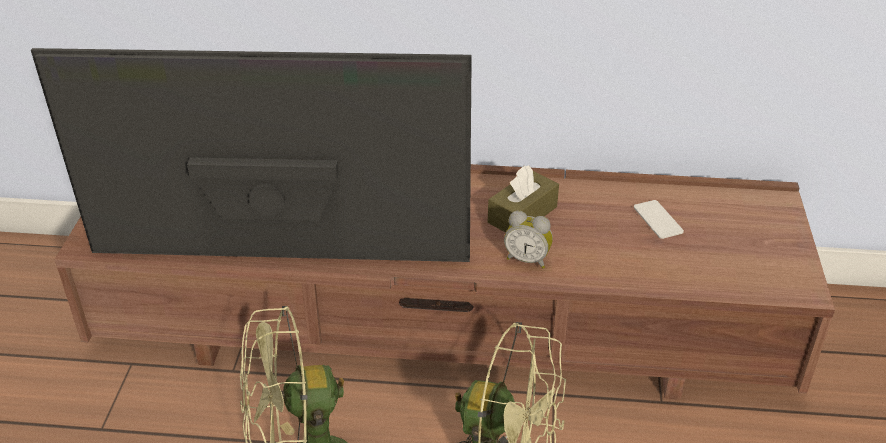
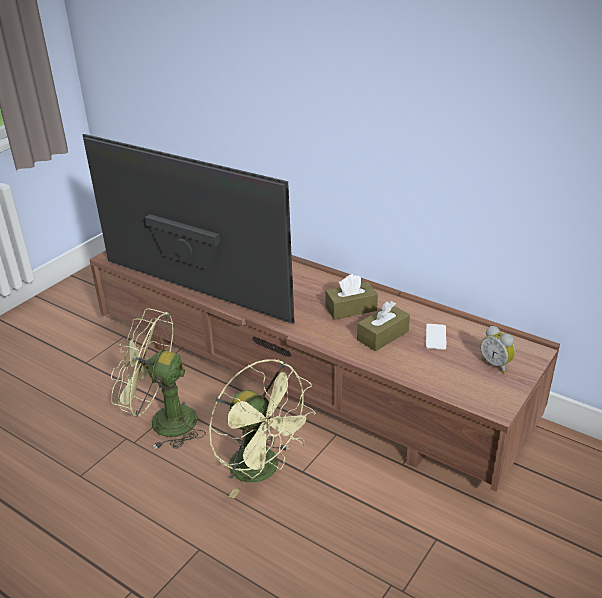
camera: 30 degrees right, 5 degrees down
(527, 259) = (330, 333): alarm clock -> alarm clock (496, 364)
(595, 240) = (383, 335): none -> brown tissue box

